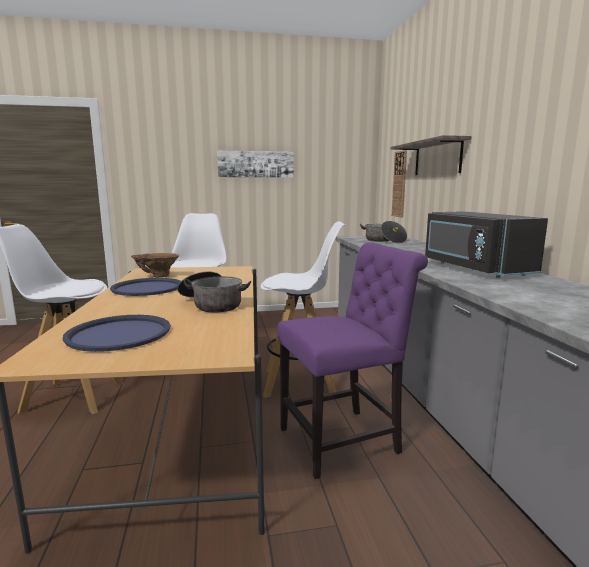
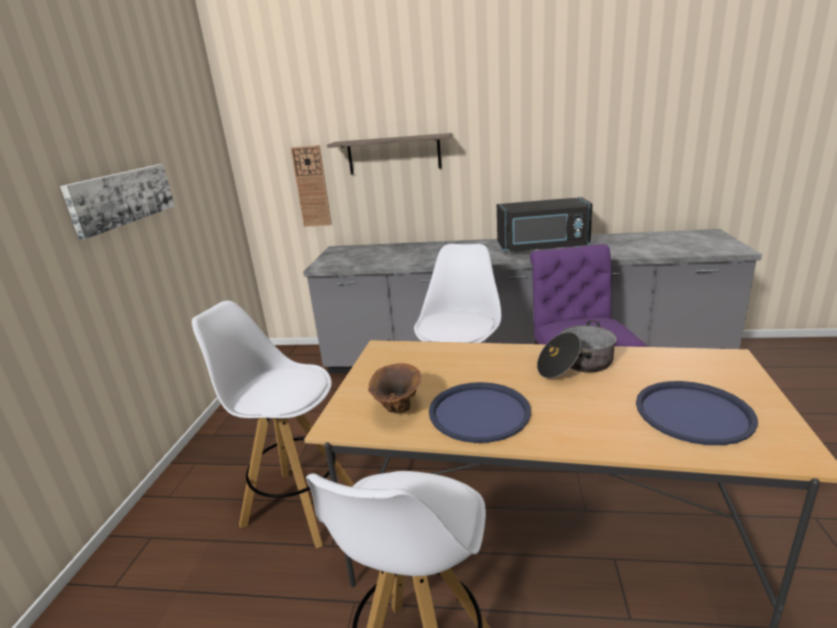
camera: 70 degrees left, 10 degrees up
(384, 240) = (368, 255): cooking pot -> none

